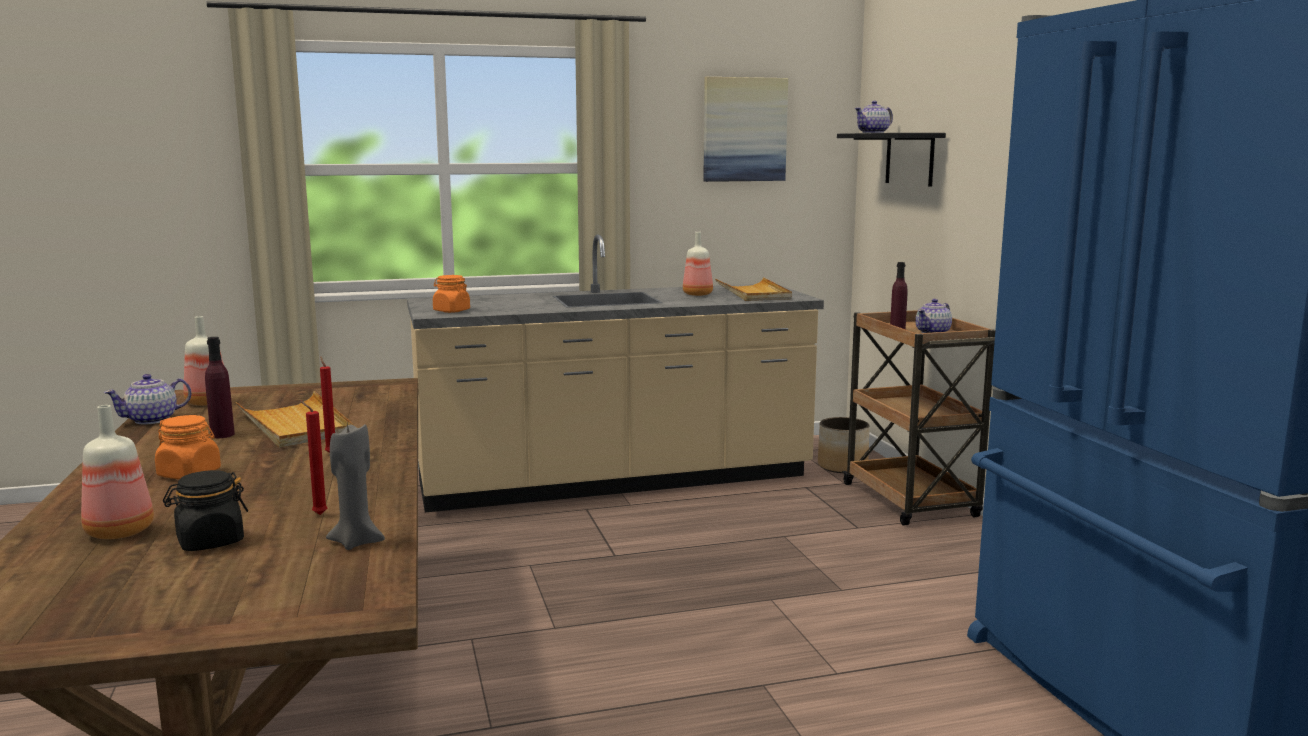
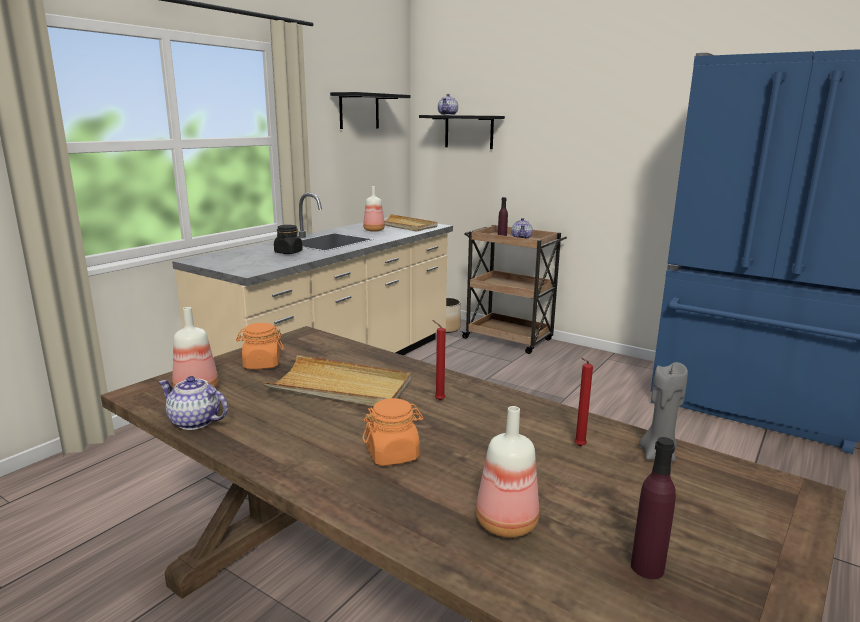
camera: 40 degrees left, 5 degrees up
(152, 420) = (195, 422): teapot -> teapot turned 105 degrees clockwise
(210, 542) = (587, 498): black jar -> black jar (288, 252)
(222, 435) = (308, 414): purple bottle -> purple bottle (647, 567)
(451, 311) = (253, 266): orange jar -> orange jar (261, 364)
(744, 129) = (359, 111): picture -> black shelf

